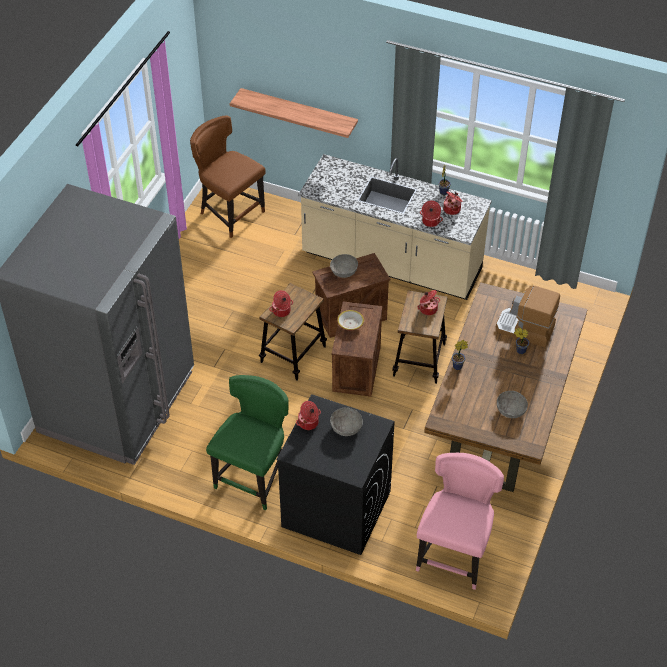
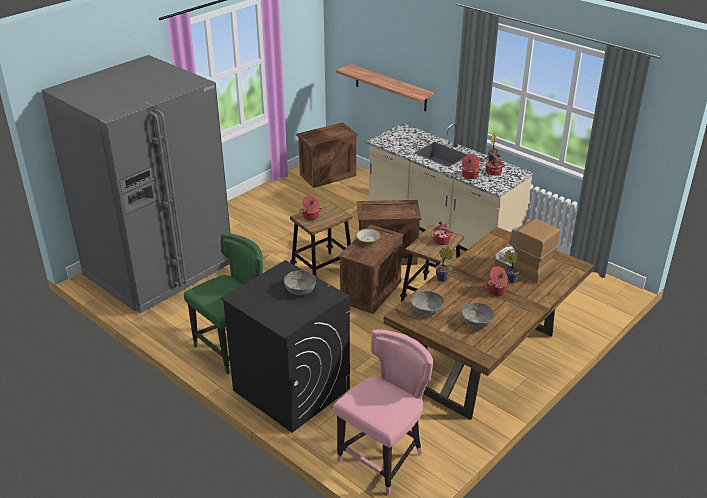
camera: 20 degrees right, 15 degrees down
(230, 213) = (328, 175): brown chair -> crate
(308, 423) = (268, 279): cooking pot -> cooking pot (496, 291)
(344, 271) = (383, 206): grey bowl -> grey bowl (426, 310)

